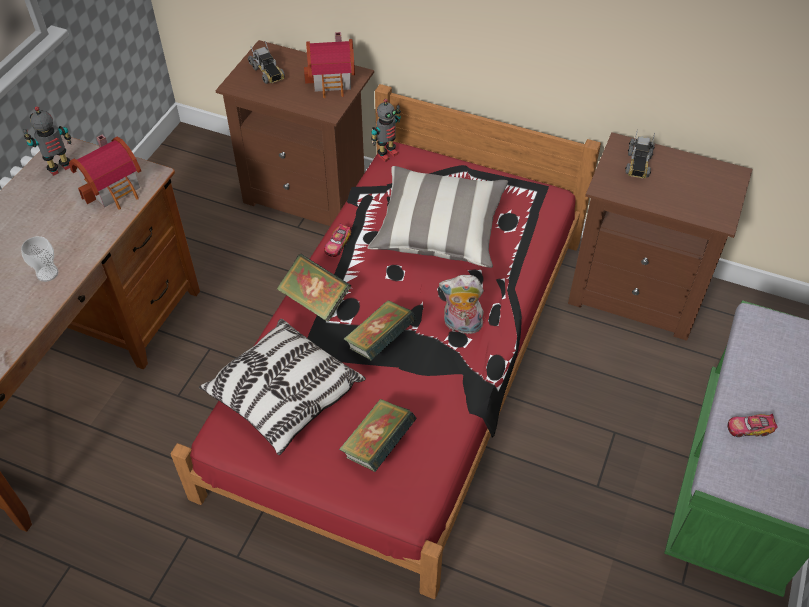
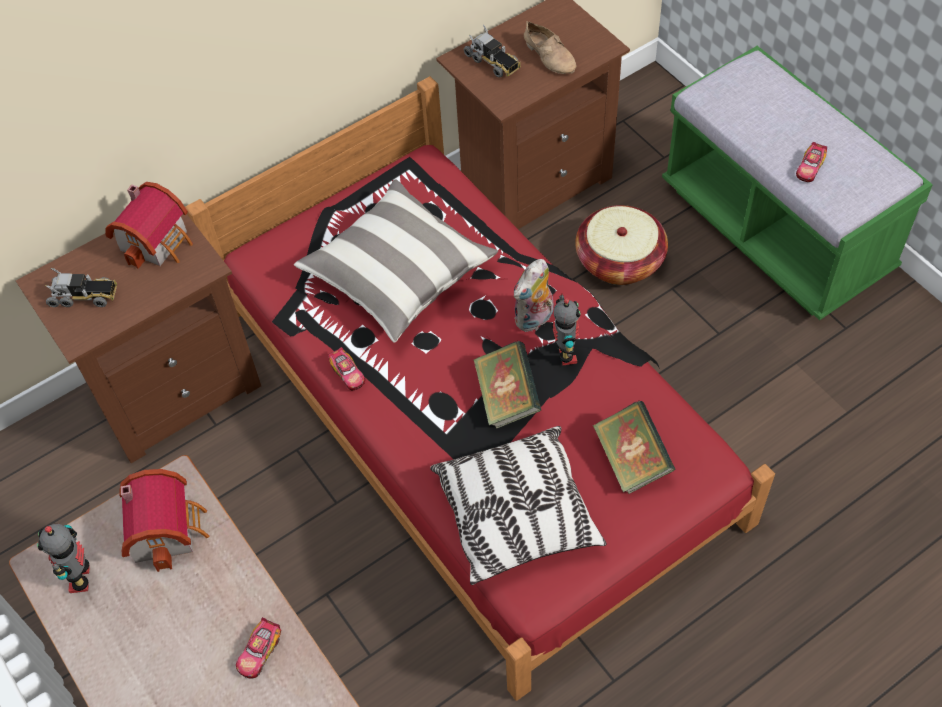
camera: 55 degrees left, 5 degrees up
(47, 273) = (259, 652): cup -> toy car
(315, 301) = (410, 430): book -> none
(387, 154) = (249, 266): toy robot -> toy robot (565, 355)
(611, 384) = (620, 261): none -> basket
(678, 191) = (550, 55): none -> beige shoe

